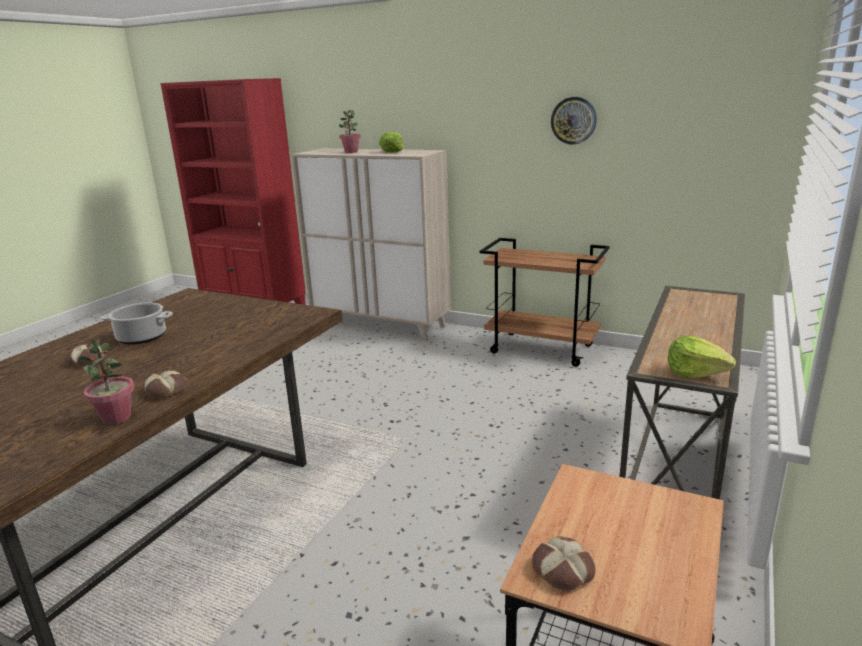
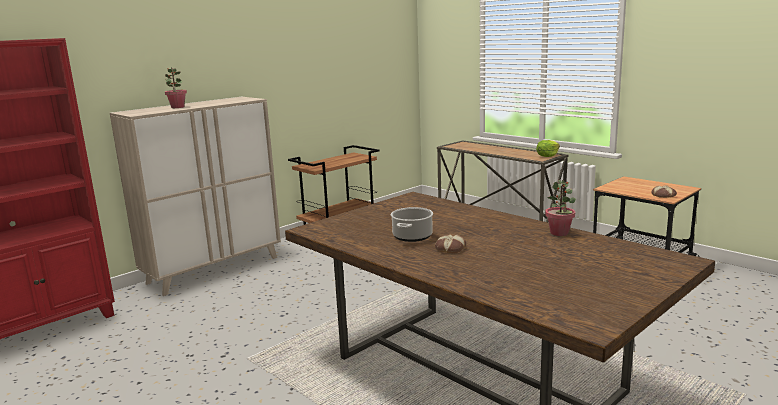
camera: 70 degrees left, 5 degrees down
(167, 390) = (523, 224): bread -> none
(392, 151) = (212, 102): lettuce -> none
(573, 120) = (322, 65): wall clock -> none

